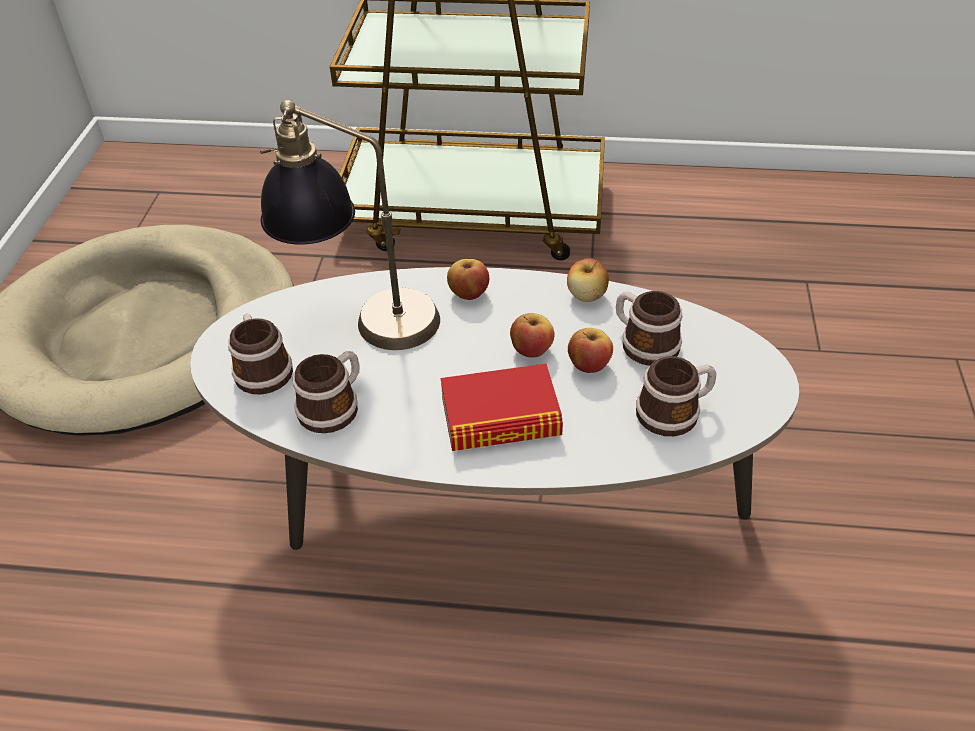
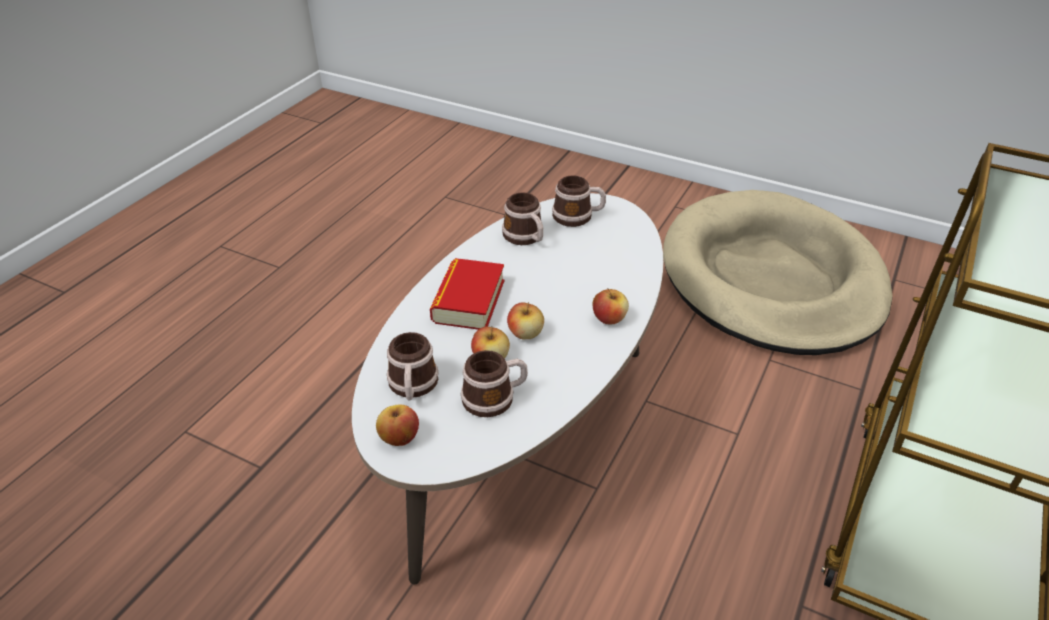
camera: 110 degrees right, 5 degrees down
(362, 320) = (604, 262): table lamp -> none
(587, 295) = (572, 384): apple -> apple (399, 438)

